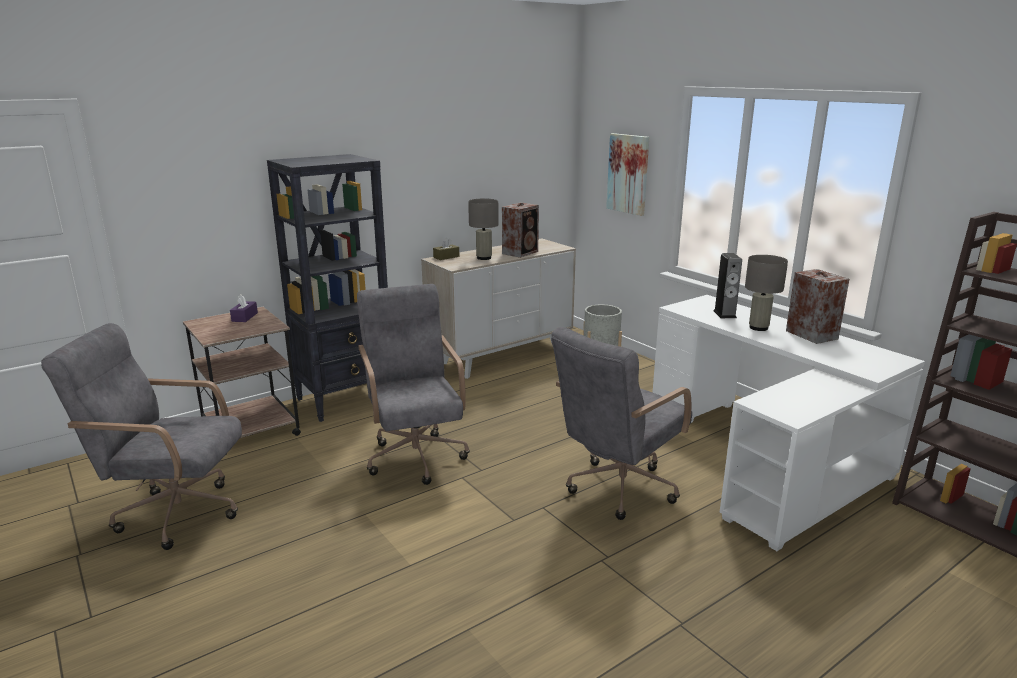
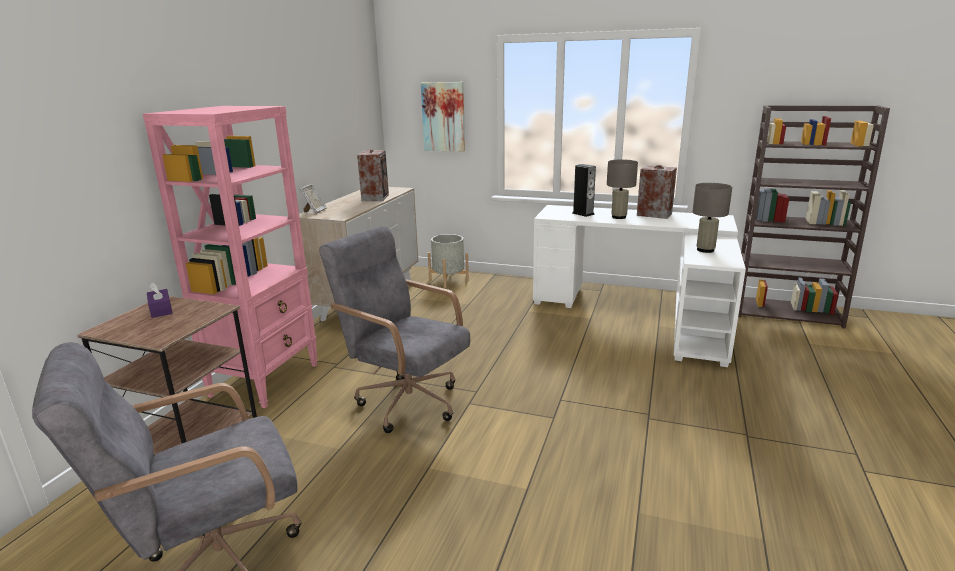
camera: 35 degrees left, 0 degrees up
(346, 400) = (266, 379): black bookcase -> pink bookcase
(446, 257) = (314, 211): brown tissue box -> picture frame
(484, 258) = (352, 206): grey table lamp -> grey table lamp (704, 250)
(617, 491) = (592, 368): grey office chair -> none

